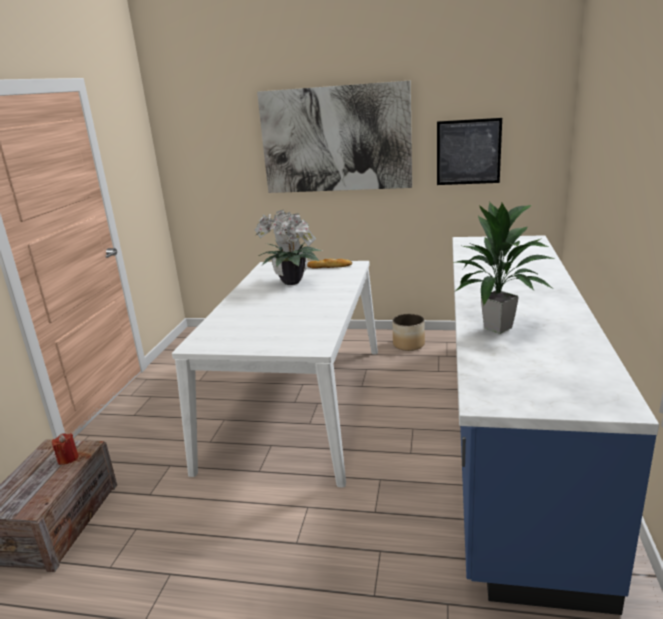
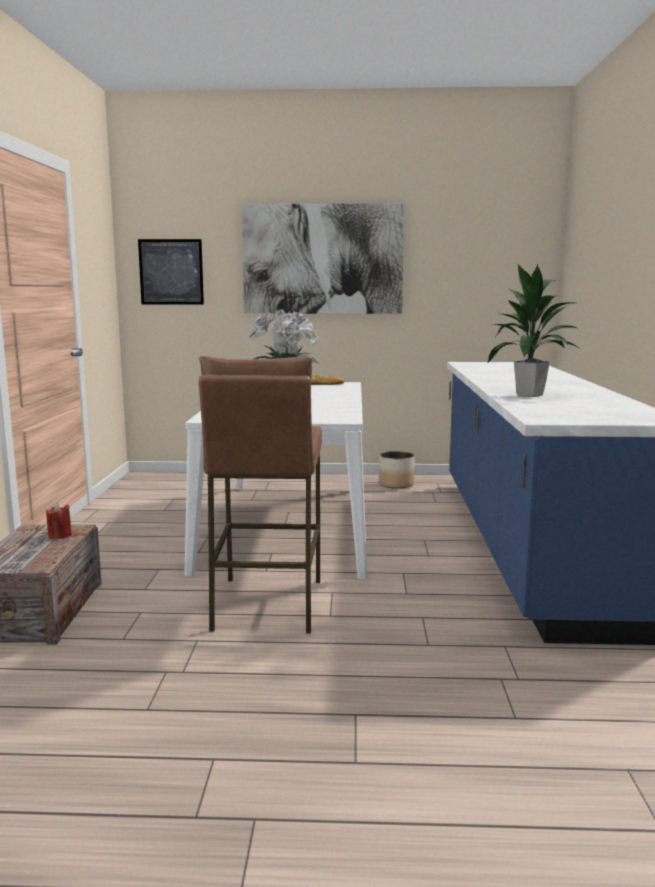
camera: 10 degrees left, 10 degrees down
(245, 522) = (266, 604): none -> brown stool
(468, 152) = (460, 279): picture -> picture (171, 272)

